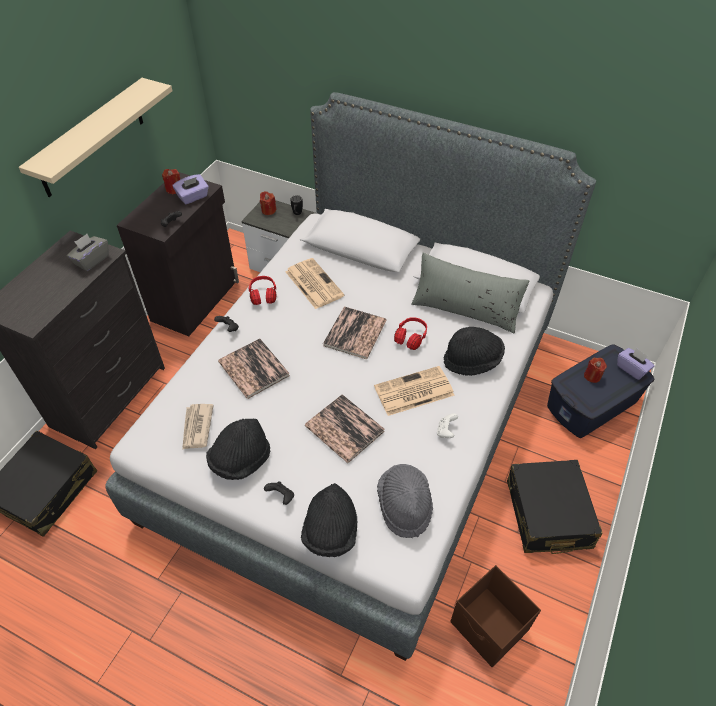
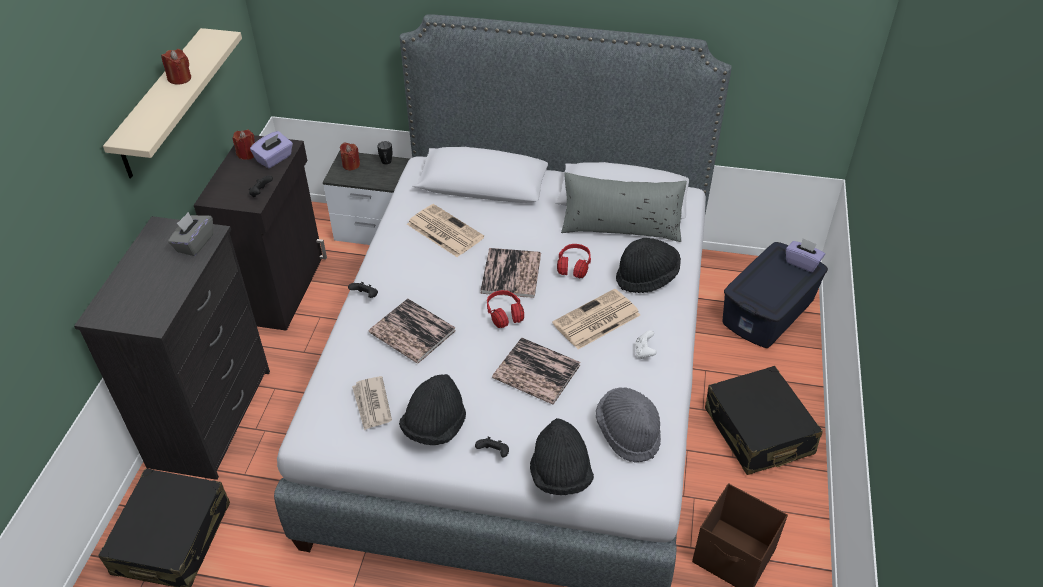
camera: 15 degrees left, 5 degrees down
(263, 297) = (392, 255): red headphones -> red headphones (505, 316)
(592, 376) = (764, 278): red candle -> red candle (180, 78)

